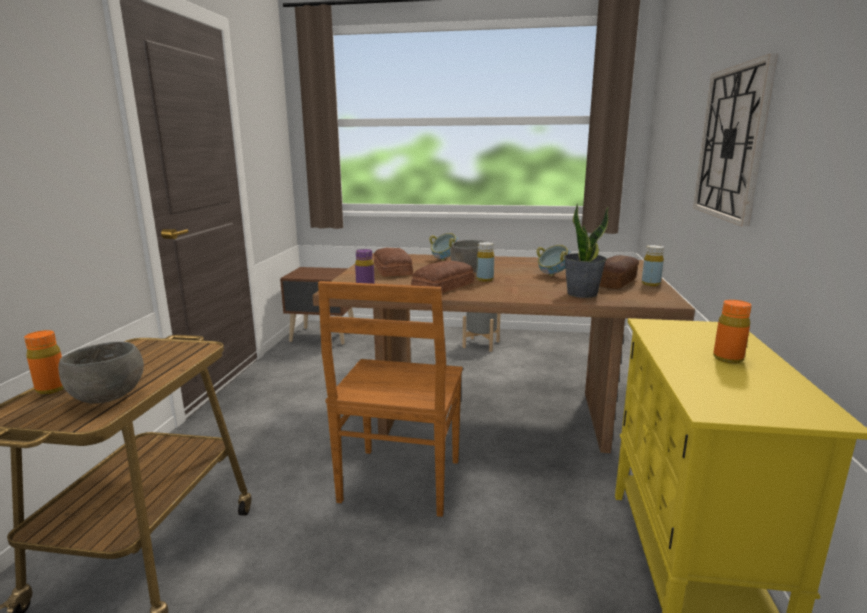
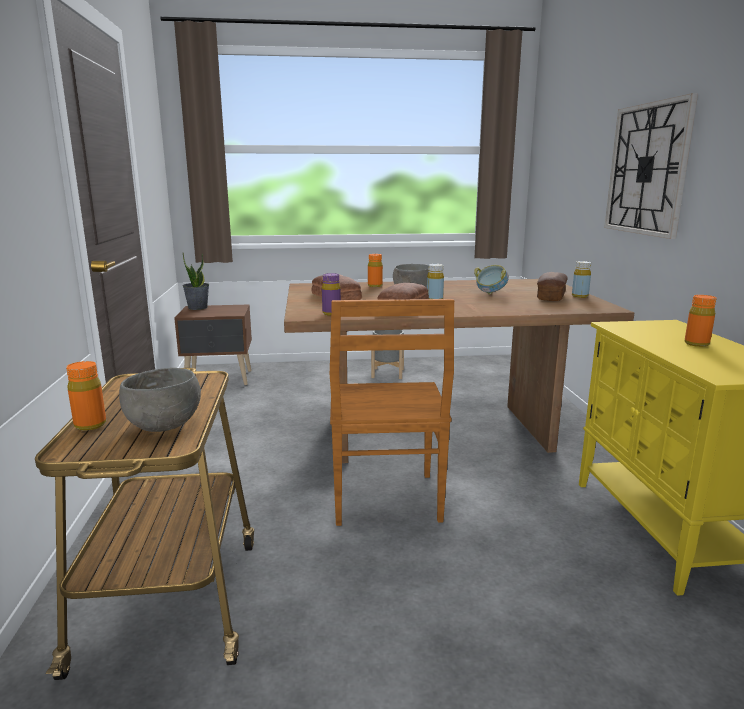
camera: 15 degrees left, 0 degrees up
(444, 260) = (375, 286): bowl -> orange bottle
(581, 293) = (532, 306): potted plant -> potted plant (197, 307)

